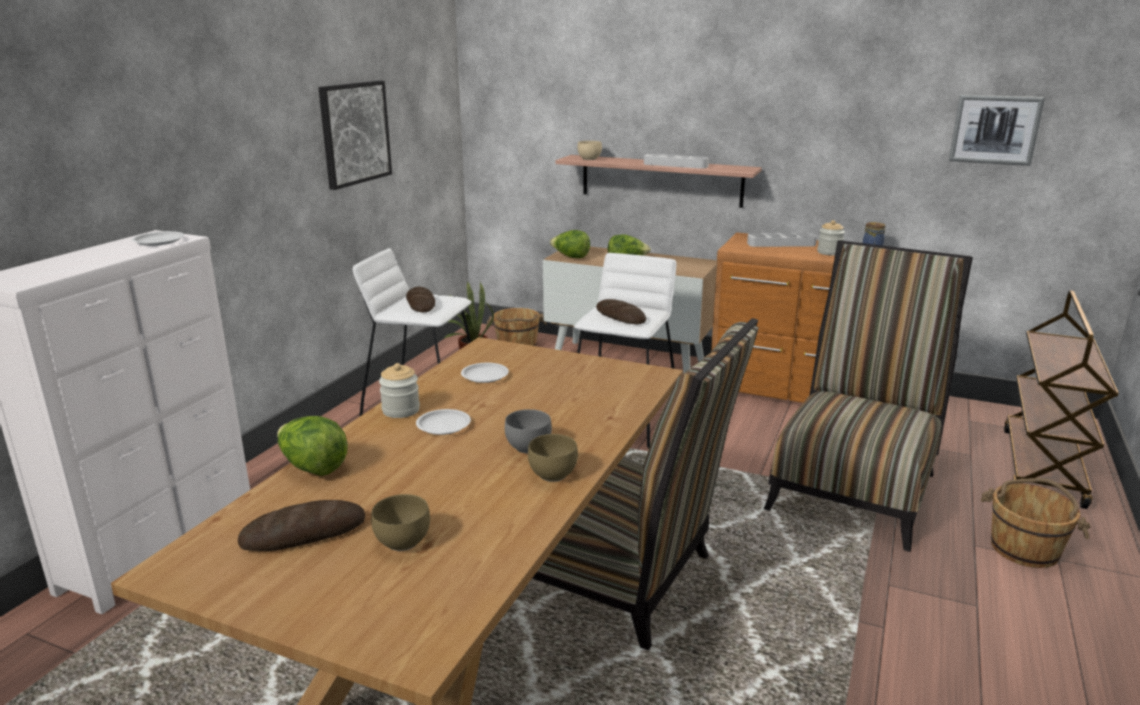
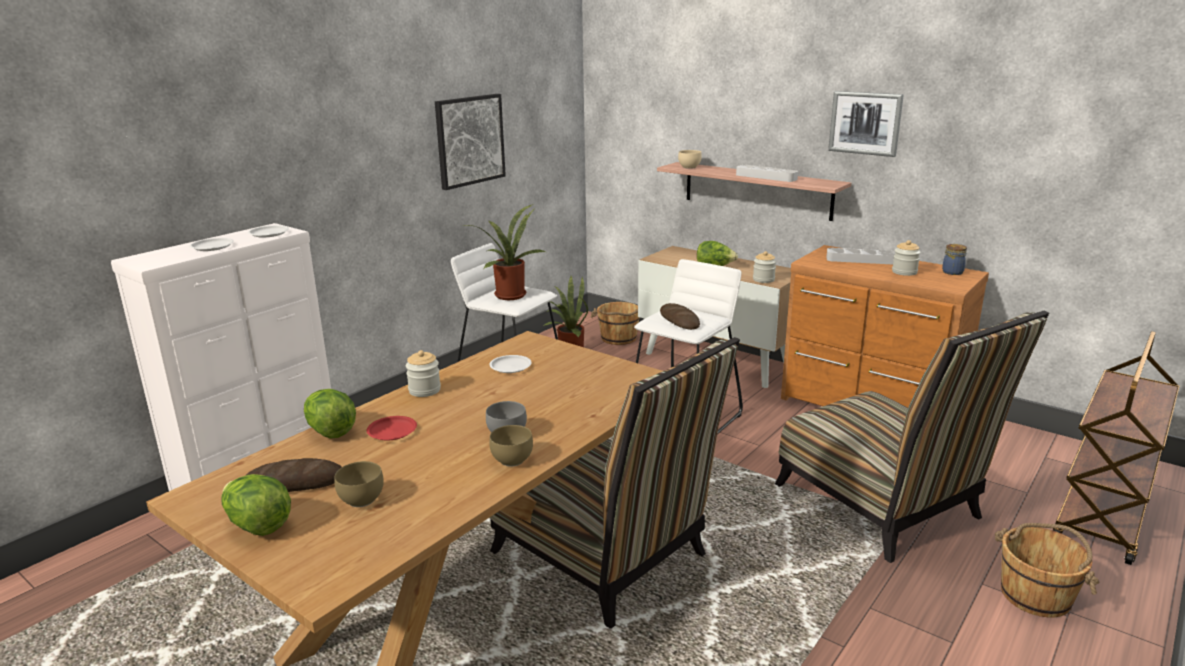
camera: 15 degrees right, 0 degrees up
(390, 459) = (392, 431): none -> red plate
(420, 303) = (509, 294): bread -> potted plant
(443, 426) = (450, 407): white plate -> white plate (212, 247)
(571, 257) = (665, 259): lettuce -> lettuce (258, 525)
(682, 271) = (763, 280): none -> jar
(855, 485) = (884, 507): chair -> chair turned 105 degrees clockwise
(995, 129) = (1090, 155): picture -> picture (865, 123)

